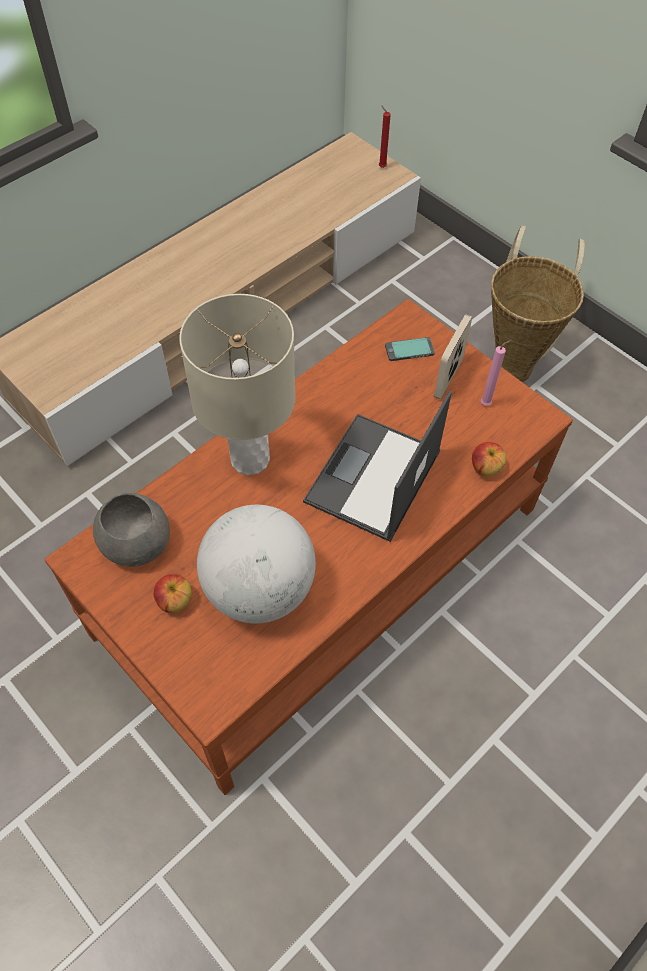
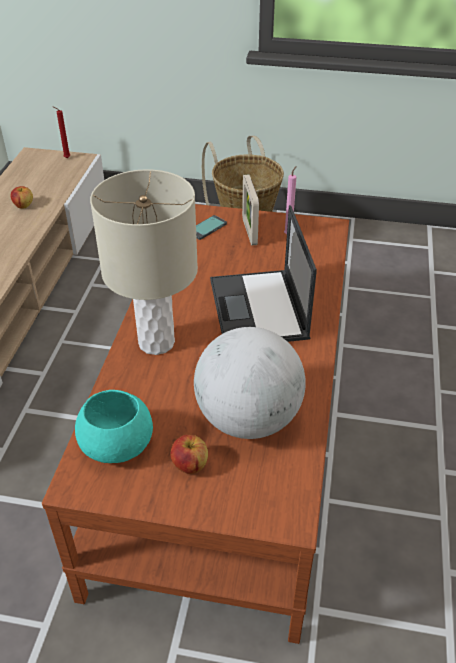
camera: 35 degrees left, 15 degrees down
(137, 543) = (118, 444): grey bowl -> turquoise bowl
(485, 468) = (325, 268): apple -> apple (23, 206)

